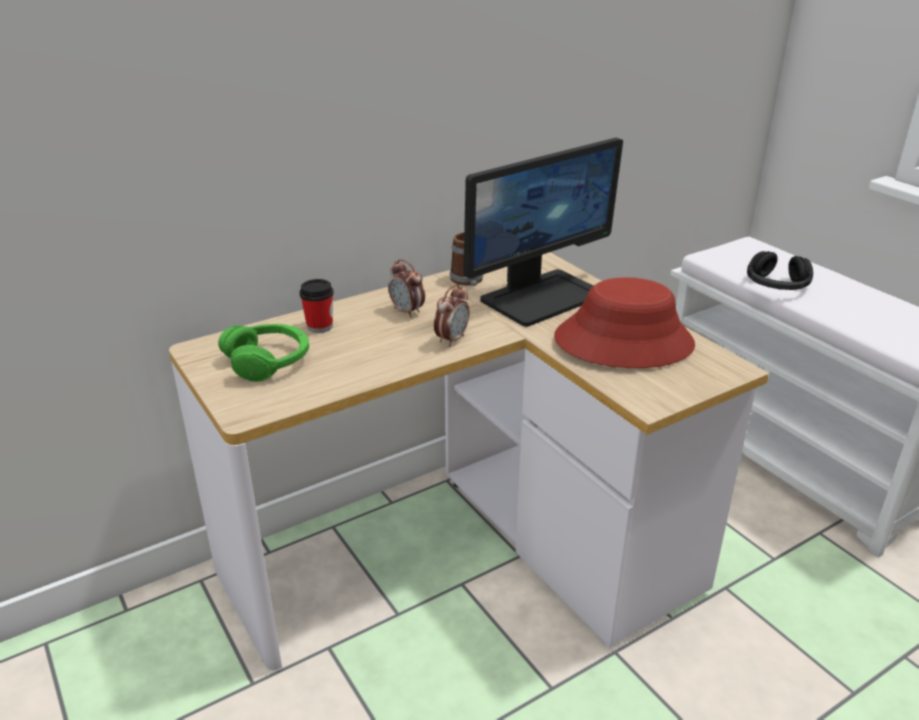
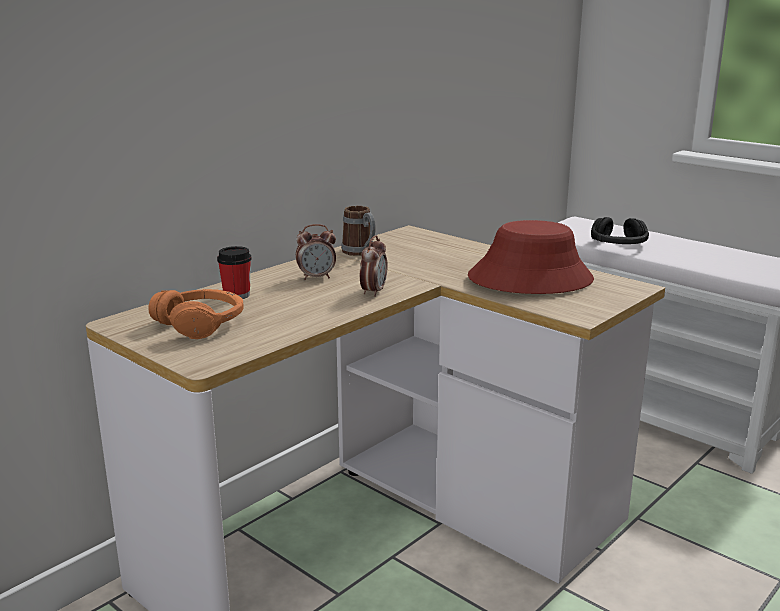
camera: 15 degrees left, 10 degrees down
(268, 362) = (201, 324): green headphones -> orange headphones
(407, 311) = (316, 277): alarm clock -> alarm clock turned 45 degrees counterclockwise
(541, 296) = (436, 257): monitor -> none

